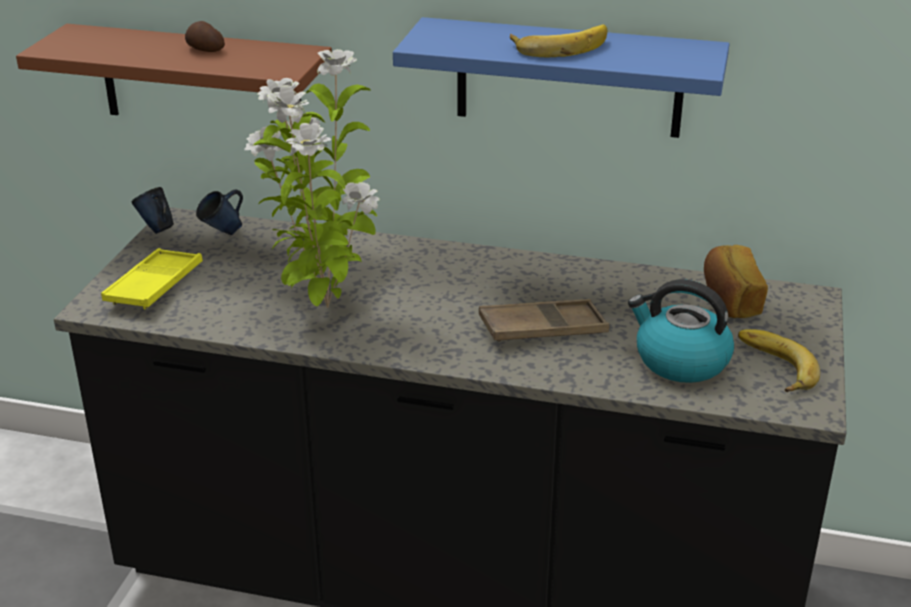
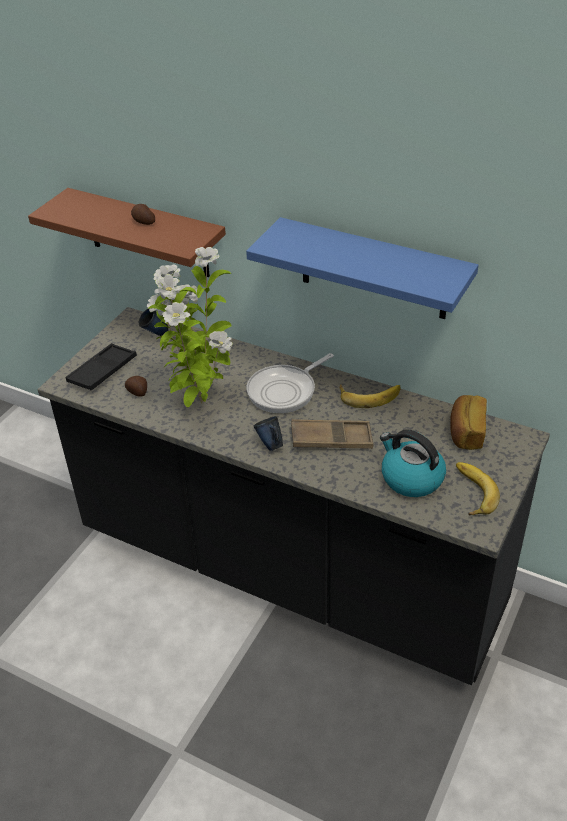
camera: 15 degrees right, 10 degrees up
(154, 285) = (102, 371): yellow tray -> black tray
(157, 229) = (117, 325): blue mug -> blue mug (270, 445)
(222, 305) = (138, 392): none -> potato
(448, 280) = (285, 391): none -> frying pan
(559, 45) = (358, 256): banana -> banana (369, 395)

